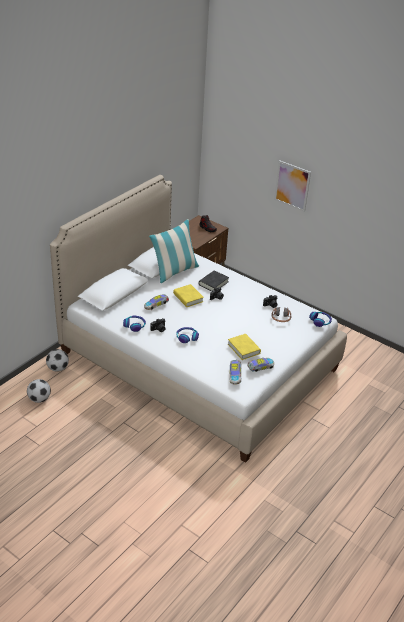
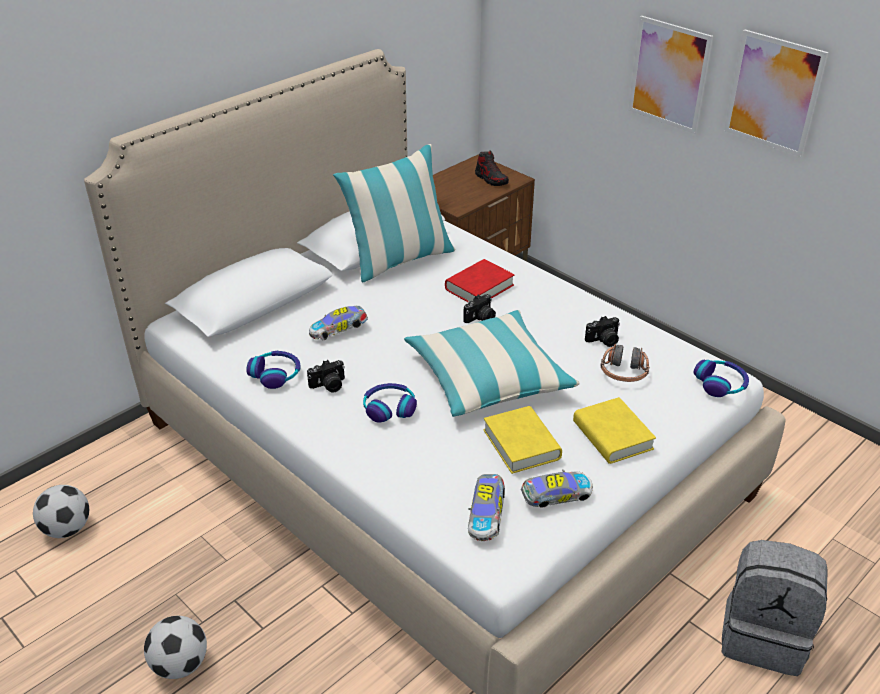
camera: 10 degrees right, 0 degrees up
(58, 368) = (132, 459): football -> football (180, 665)
(188, 298) = (414, 317): yellow book -> yellow book (612, 436)
(213, 283) = (479, 287): black book -> red book
(225, 323) = (488, 377): none -> pillow
(337, 197) = (773, 93): none -> picture
(341, 422) = (763, 636): none -> grey backpack

